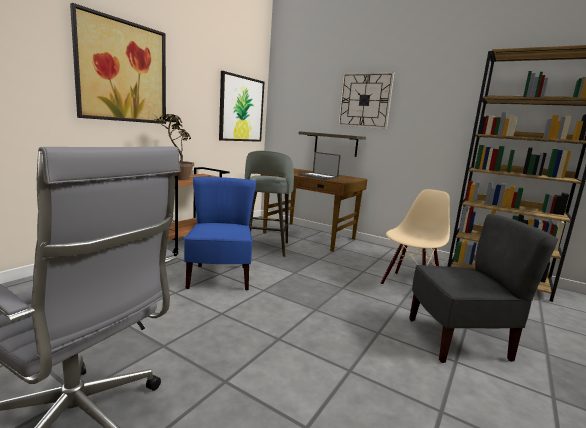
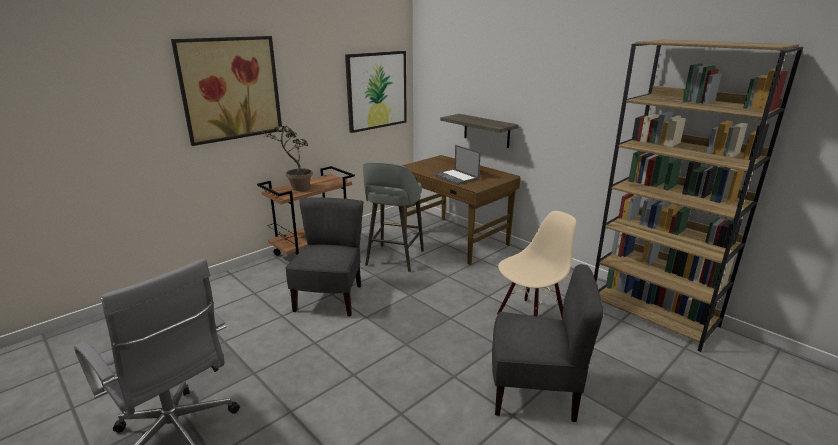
camera: 15 degrees right, 10 degrees up
(220, 277) = (330, 298): blue chair -> grey chair
(364, 100) = (516, 79): wall clock -> none

